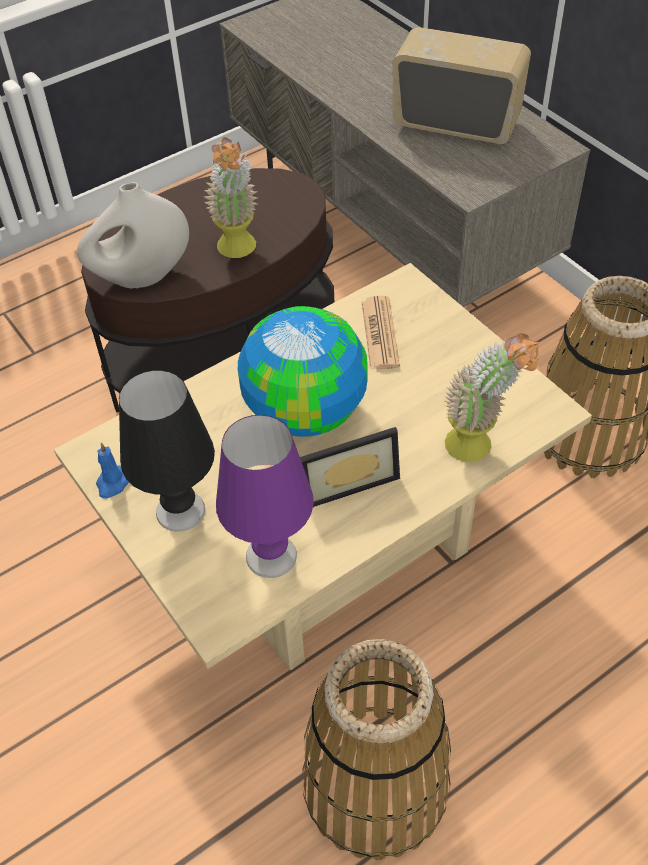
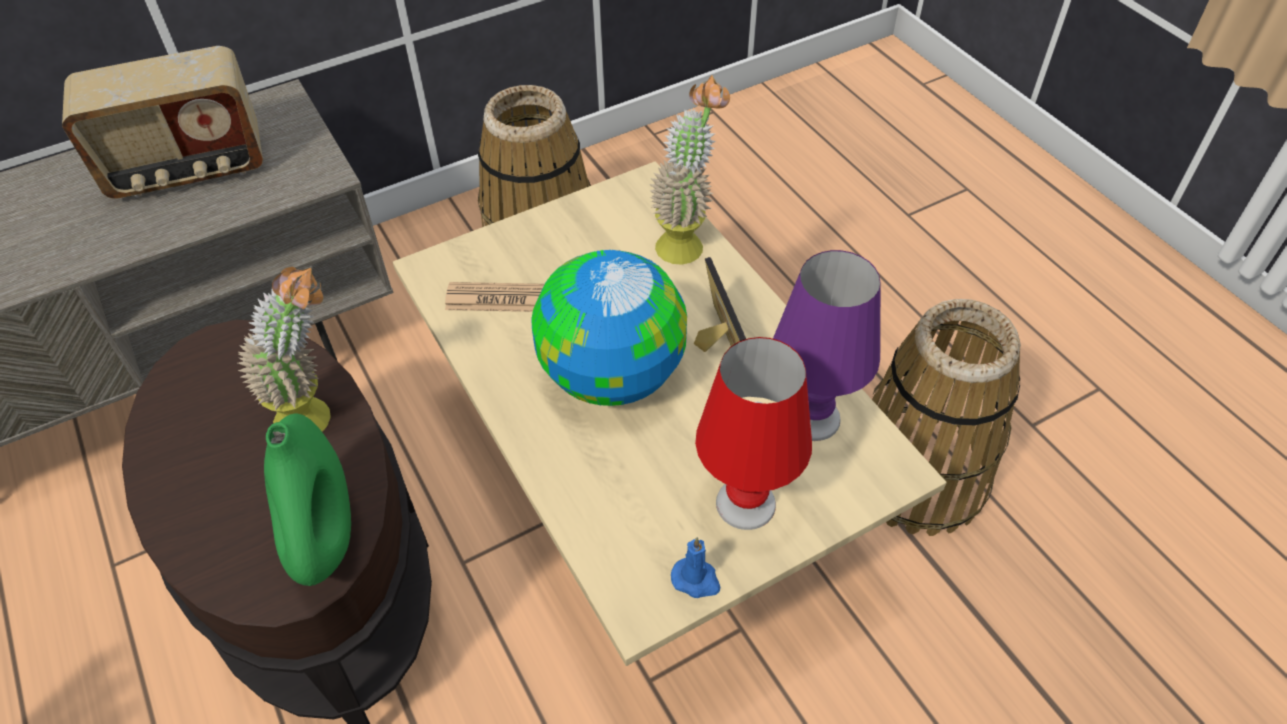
camera: 85 degrees left, 0 degrees up
(141, 278) = (326, 538): white vase -> green vase
(180, 510) = (745, 503): black table lamp -> red table lamp
(456, 124) = (188, 170): radio -> radio turned 135 degrees counterclockwise

